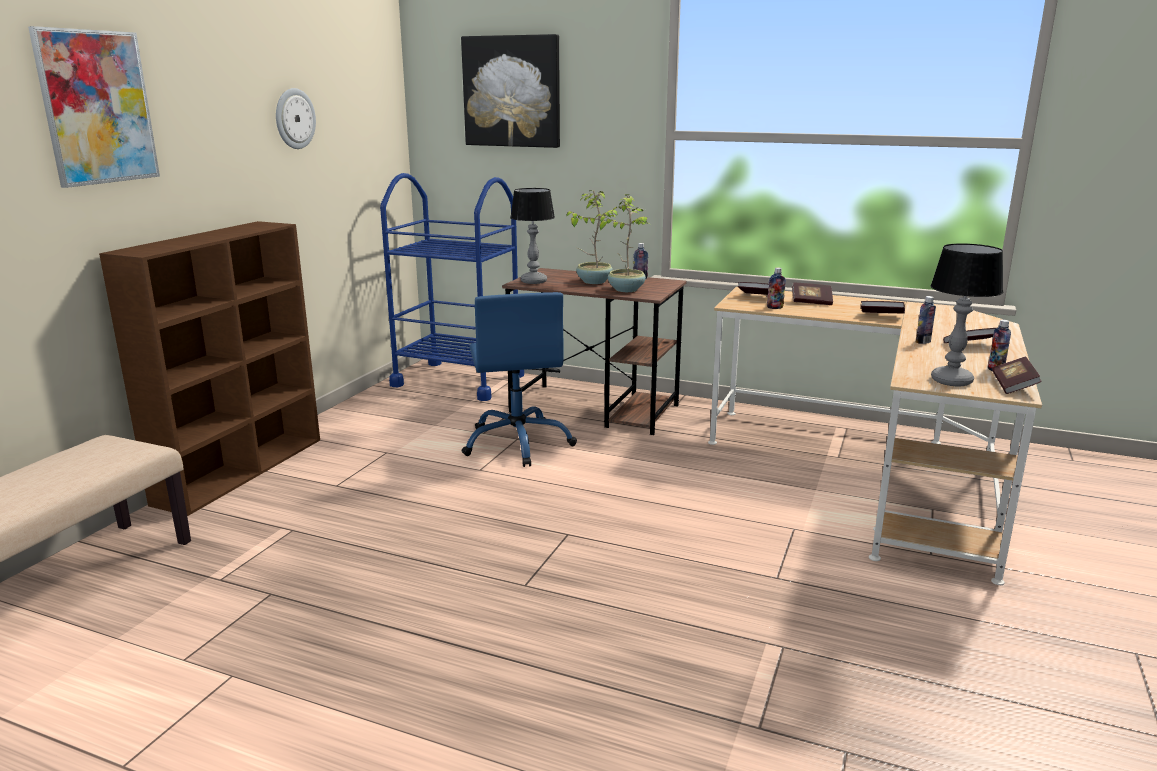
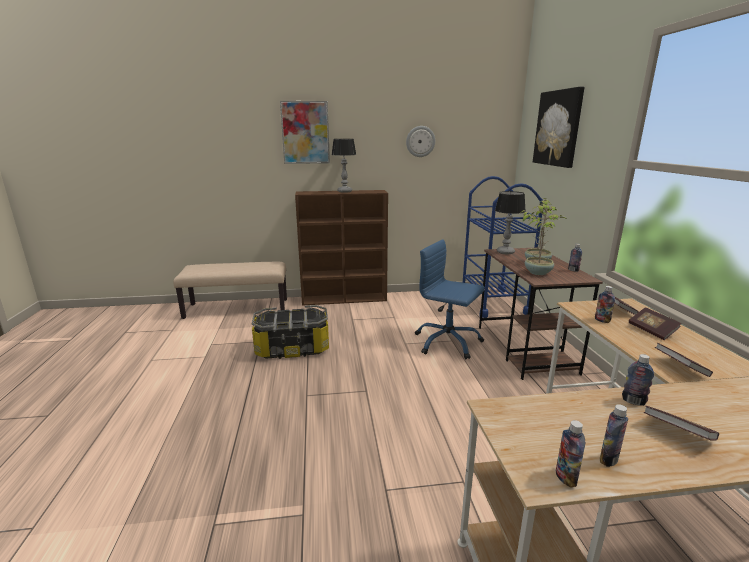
camera: 60 degrees right, 0 degrees up
(354, 564) = (292, 348): none -> storage box
(518, 443) = (447, 342): blue office chair -> blue office chair turned 75 degrees clockwise
(952, 381) = (526, 432): table lamp -> table lamp (345, 191)
(1013, 386) = (565, 478): book -> bottle

